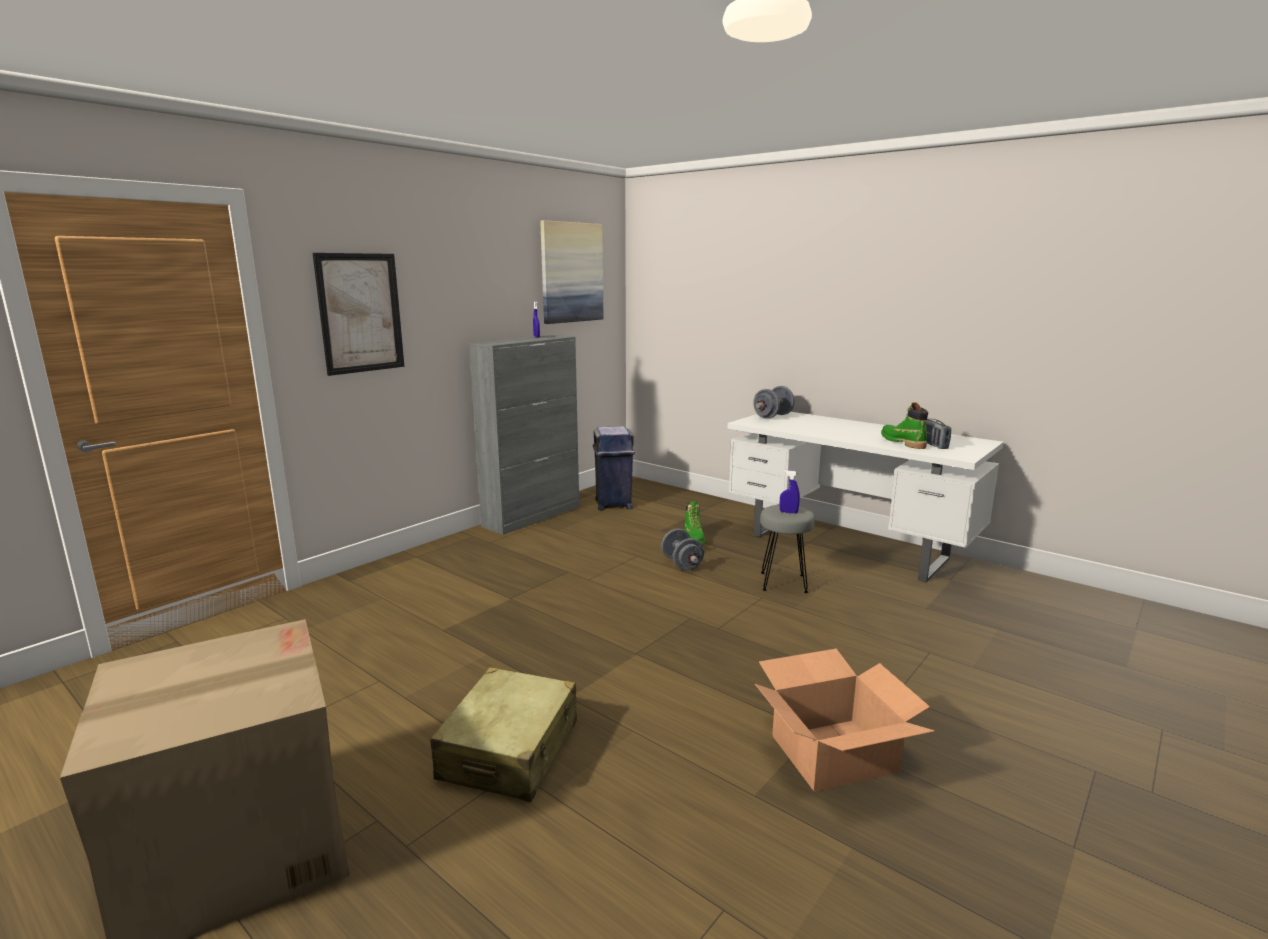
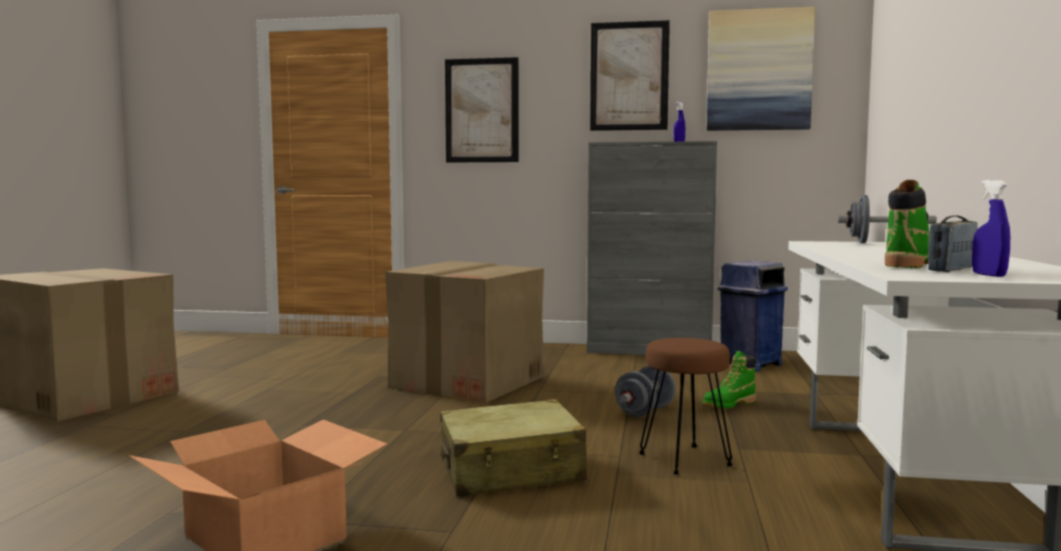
camera: 60 degrees right, 10 degrees down
(488, 276) = (629, 76): none -> picture
(510, 750) = (211, 425): beige suitcase -> beige suitcase (511, 471)
(525, 597) = (468, 381): none -> cardboard box
(782, 582) = (684, 459): grey stool -> brown stool
(788, 512) = (681, 343): blue spray bottle -> blue spray bottle (988, 275)

